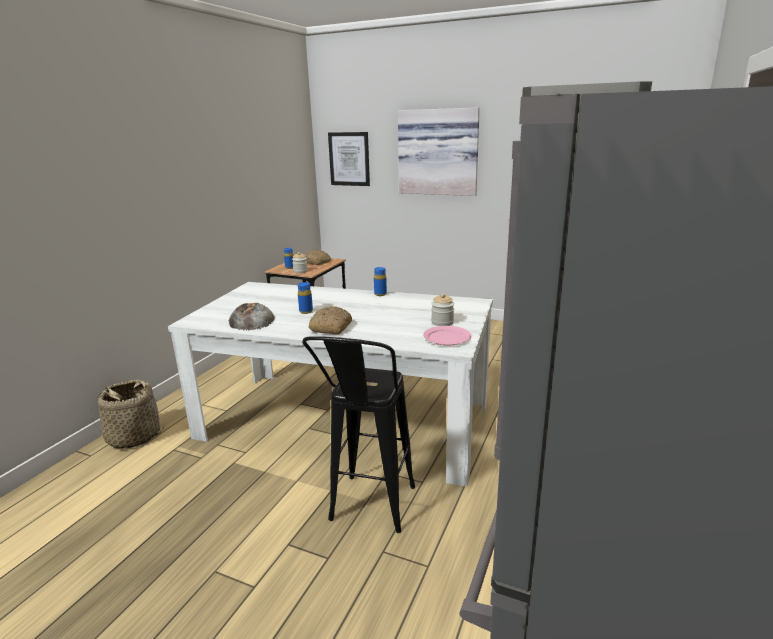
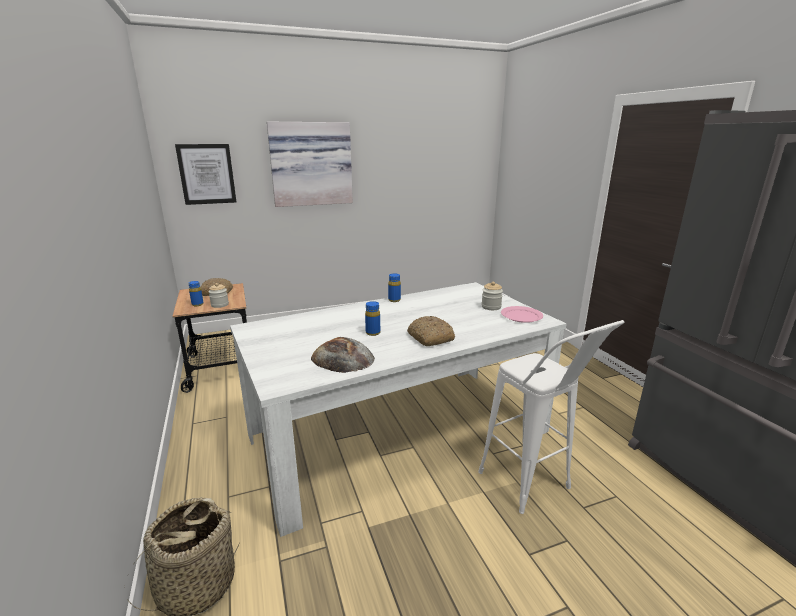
camera: 45 degrees left, 0 degrees up
(369, 513) = (533, 489): black stool -> white stool

